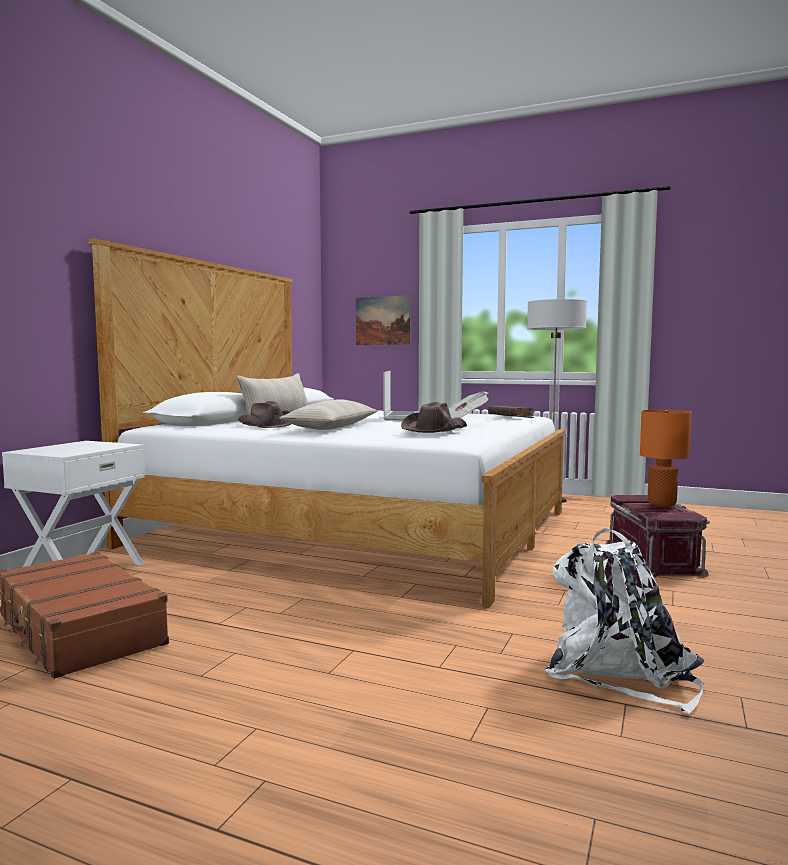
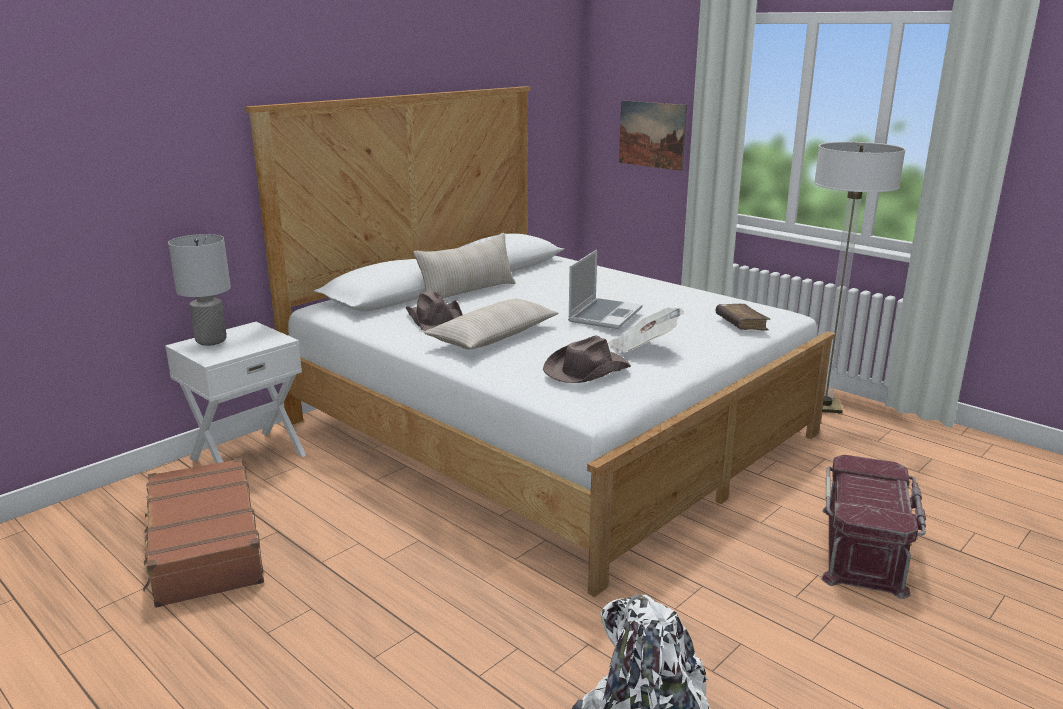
camera: 20 degrees right, 15 degrees up
(53, 448) = (211, 342): none -> grey table lamp
(662, 505) = (884, 489): orange table lamp -> none

